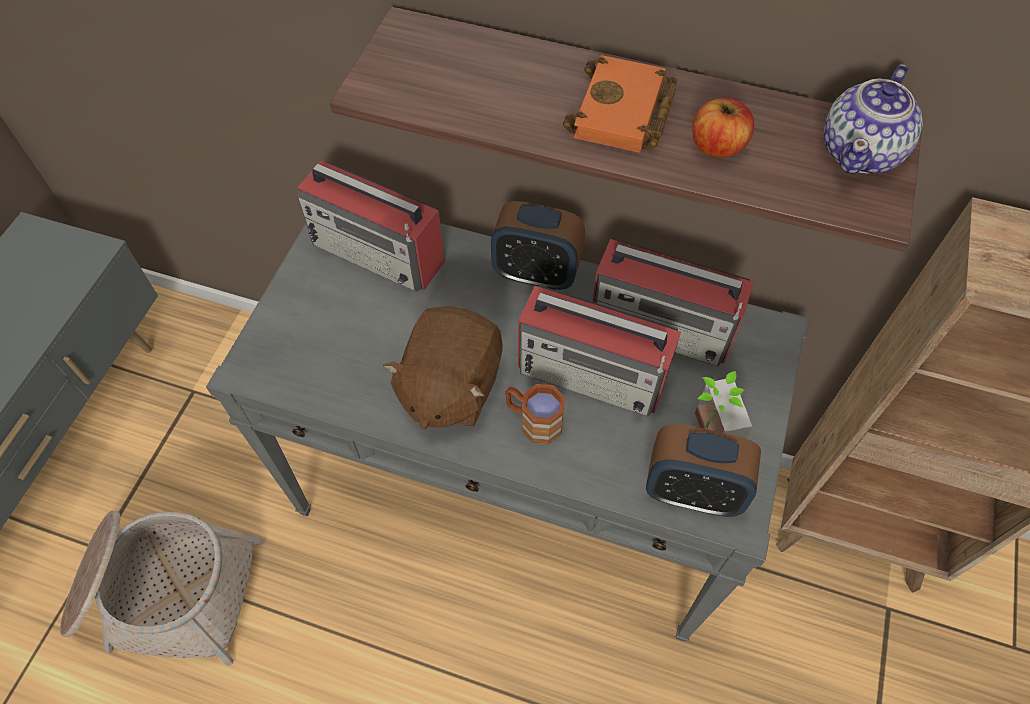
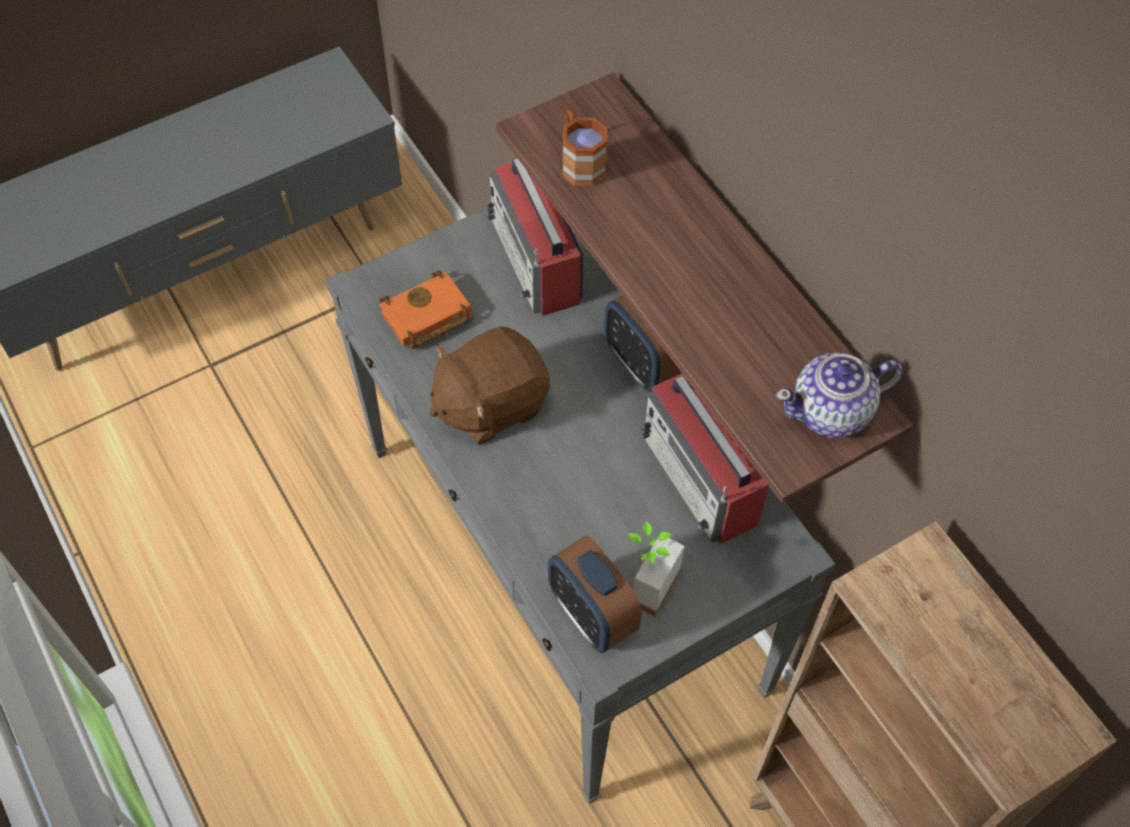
camera: 40 degrees right, 0 degrees up
(165, 591) = (230, 434): basket -> none
(533, 421) = (526, 474): brown mug -> brown mug (580, 162)
(593, 374) = (607, 474): radio -> none
(623, 114) = (687, 265): orange book -> orange book (426, 317)
(717, 146) = (728, 334): apple -> none

